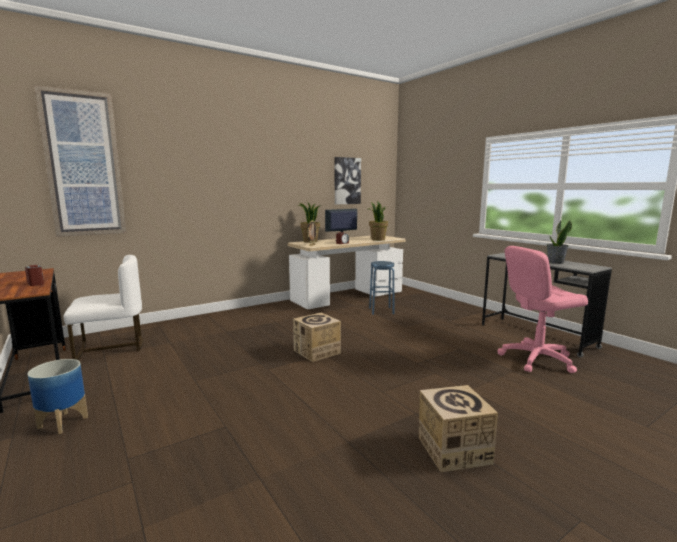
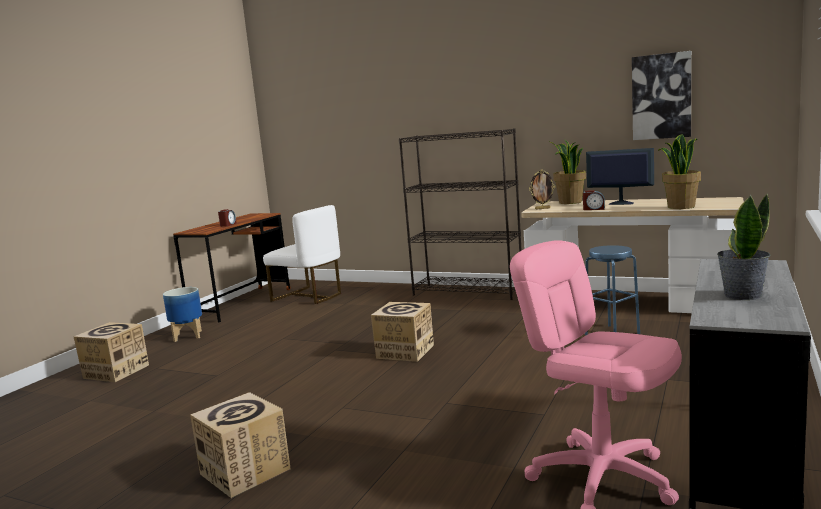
camera: 60 degrees right, 0 degrees up
(72, 492) = (116, 372): none -> cardboard box
(83, 165) = (320, 112): picture -> none
(246, 311) = (468, 291): none -> black bookcase

